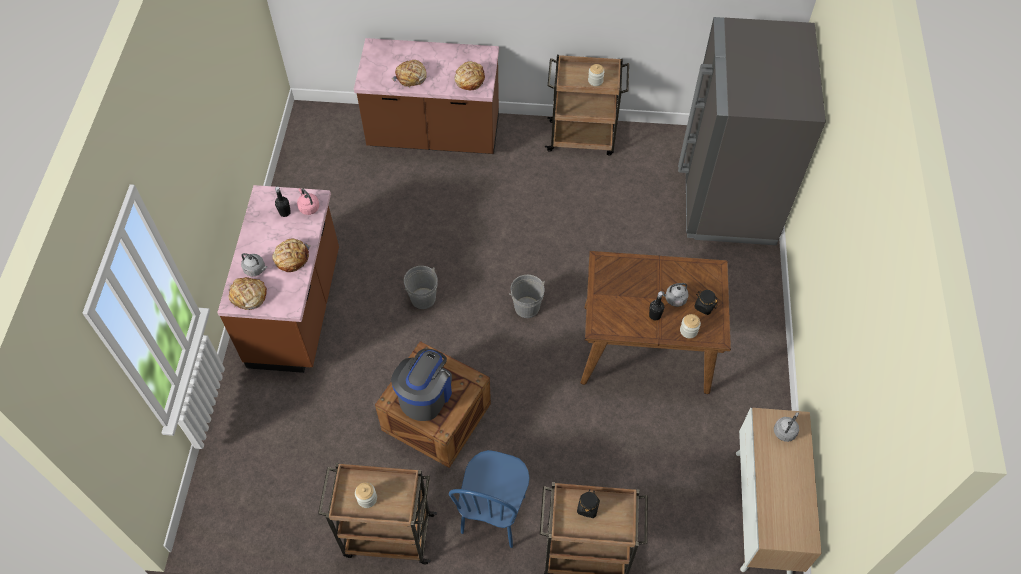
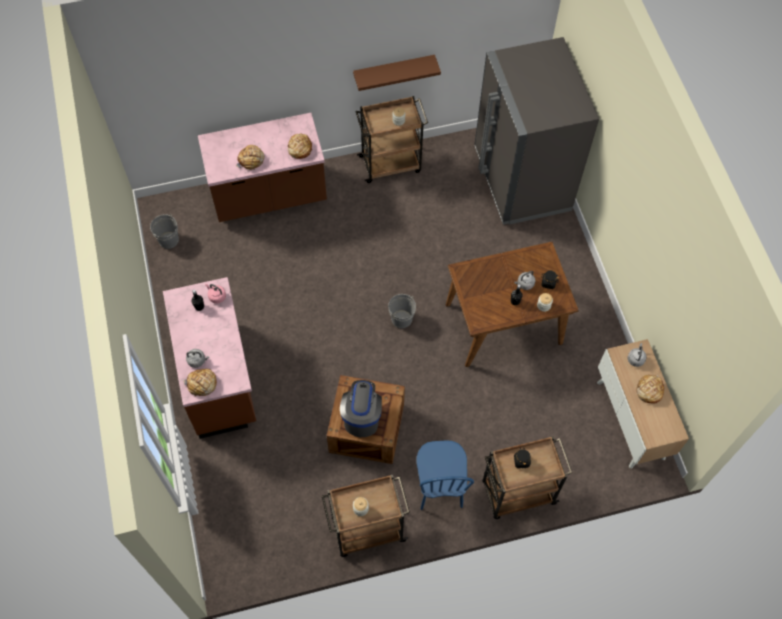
camera: 20 degrees left, 5 degrees up
(291, 258) = (222, 342): bread -> bread (649, 390)
(423, 298) = (317, 337): grey bucket -> grey bucket (169, 240)
(603, 18) = (394, 70): none -> brown shelf

